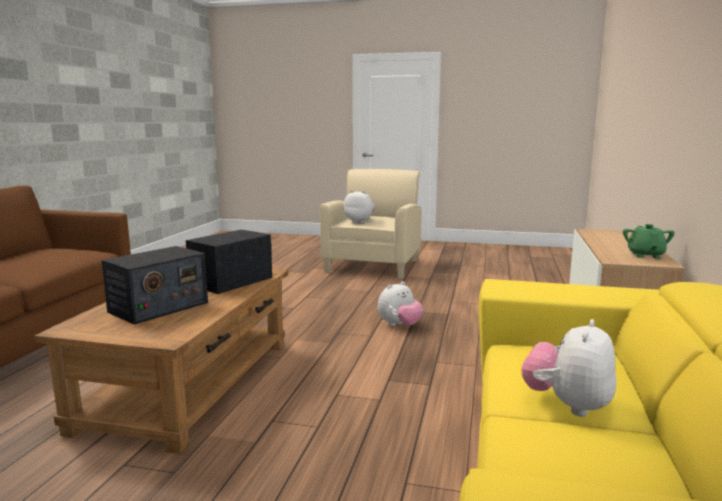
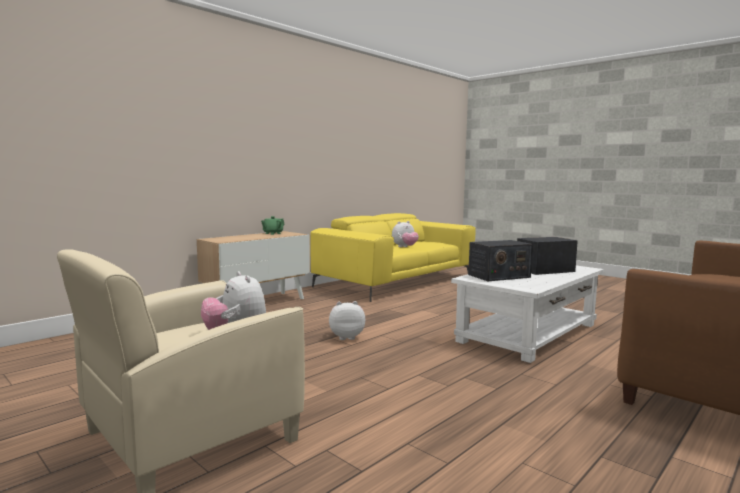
camera: 150 degrees left, 5 degrees down
(190, 382) = (528, 333): brown coffee table -> white coffee table

